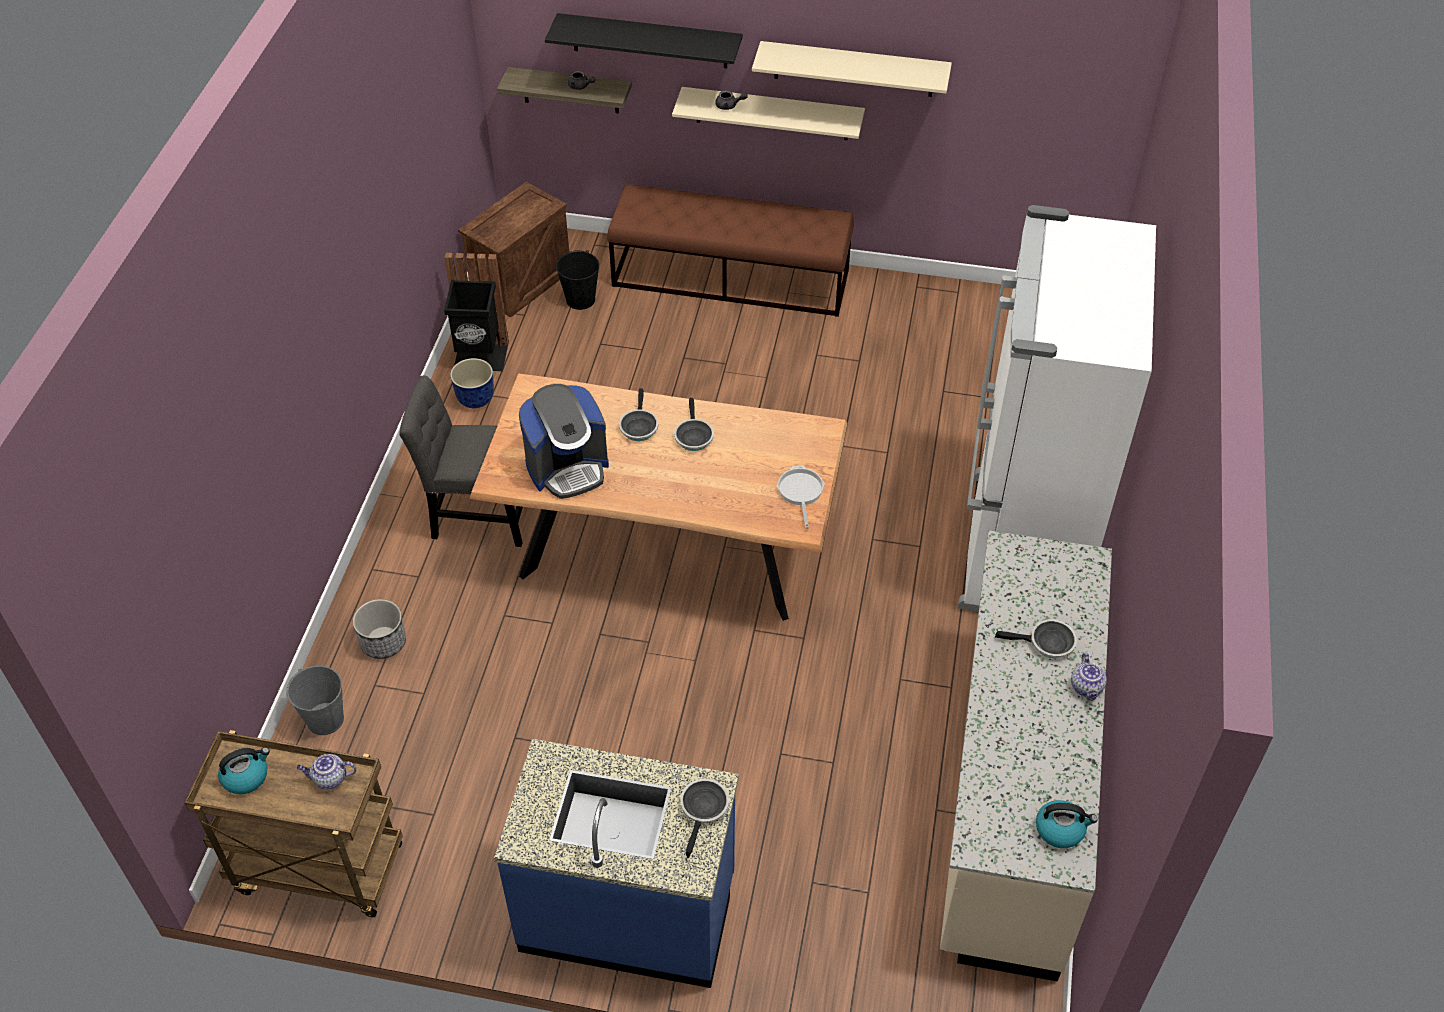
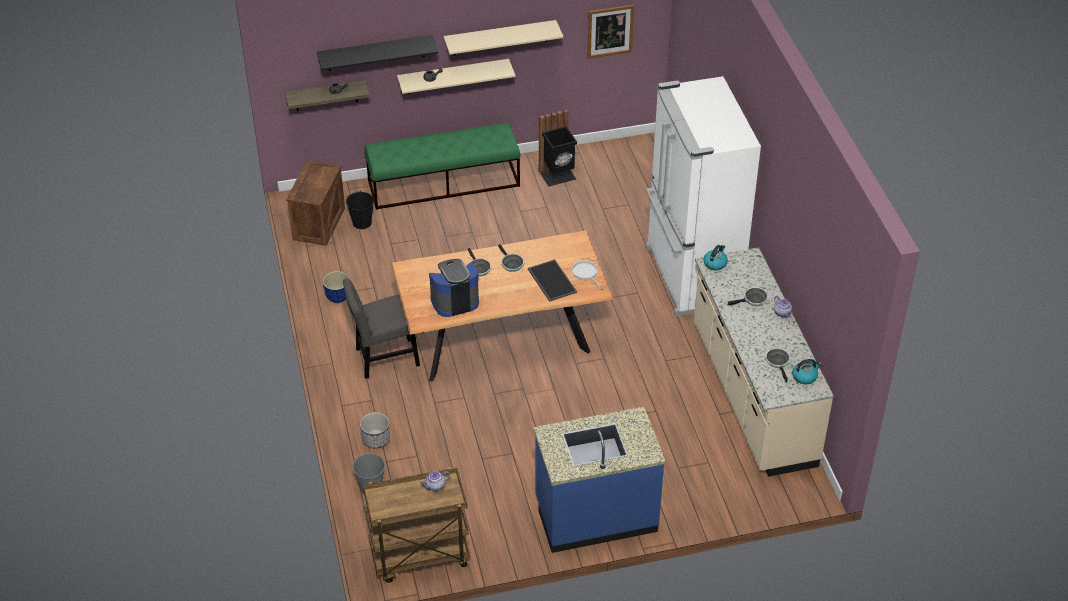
camera: 25 degrees left, 5 degrees down
(246, 776) = (390, 501): kettle -> kettle (715, 263)
(481, 357) = (324, 273): black trash can -> black trash can (558, 176)
(567, 467) = (454, 301): coffee machine -> coffee machine turned 150 degrees counterclockwise
(703, 810) = (637, 427): frying pan -> frying pan (778, 362)
(731, 278) = (444, 183): brown bench -> green bench
(737, 485) = (551, 280): none -> tray
(1042, 107) = (610, 31): none -> picture

